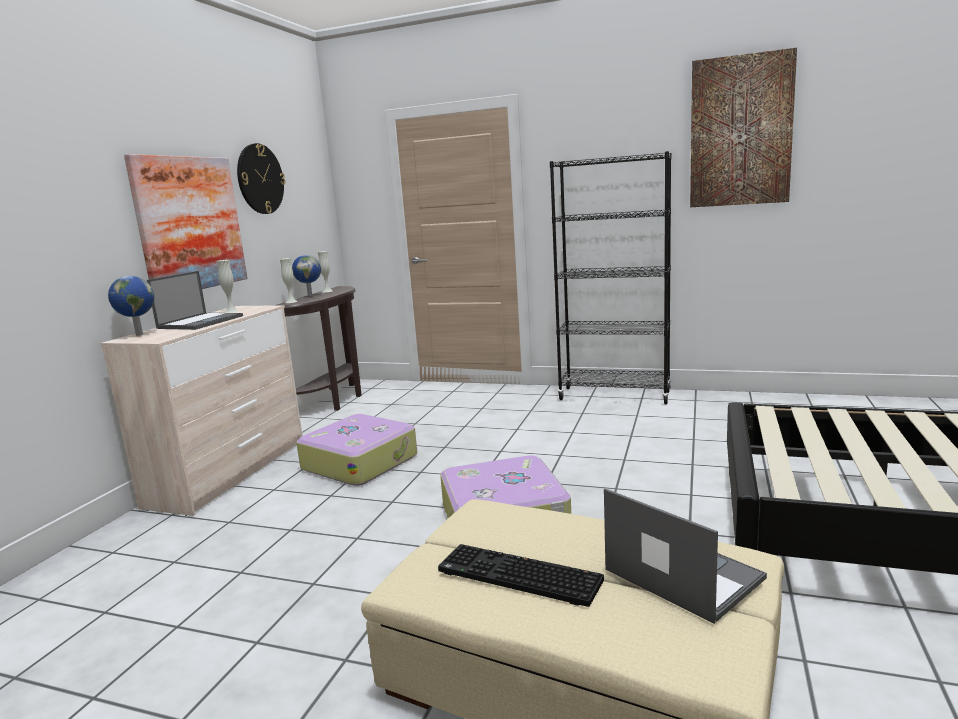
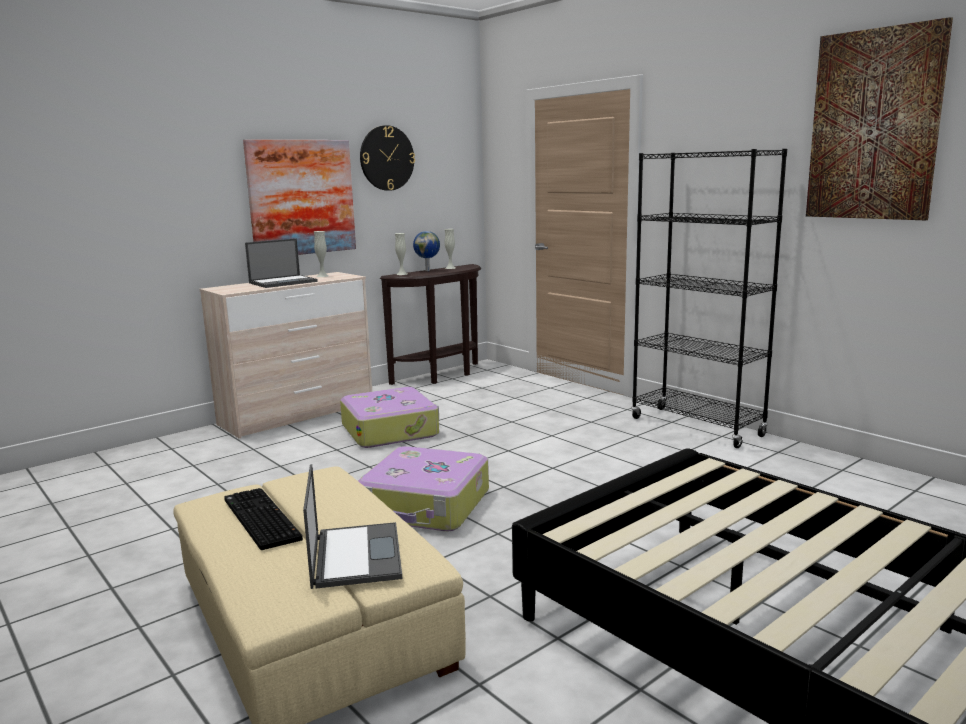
camera: 30 degrees right, 0 degrees up
(138, 335) = (229, 286): globe -> none

